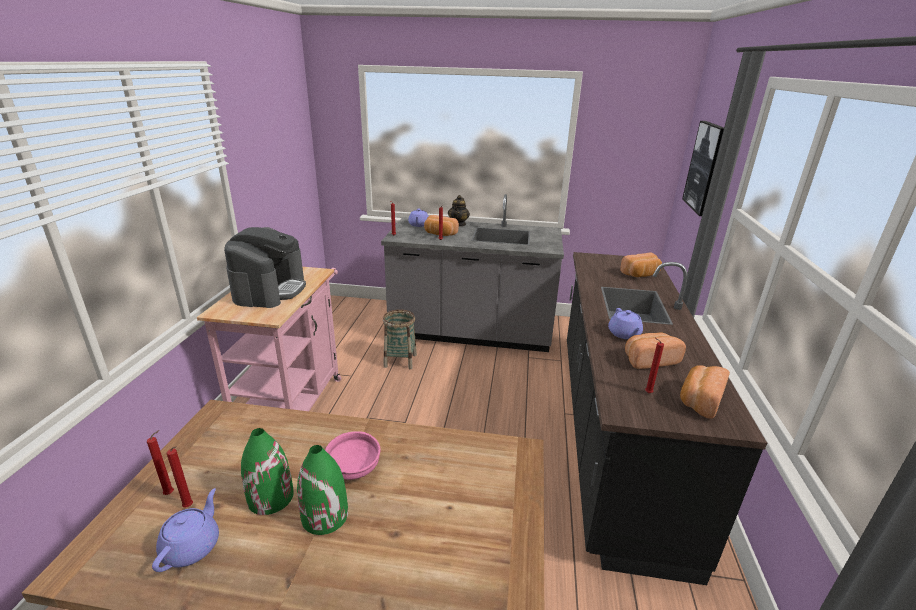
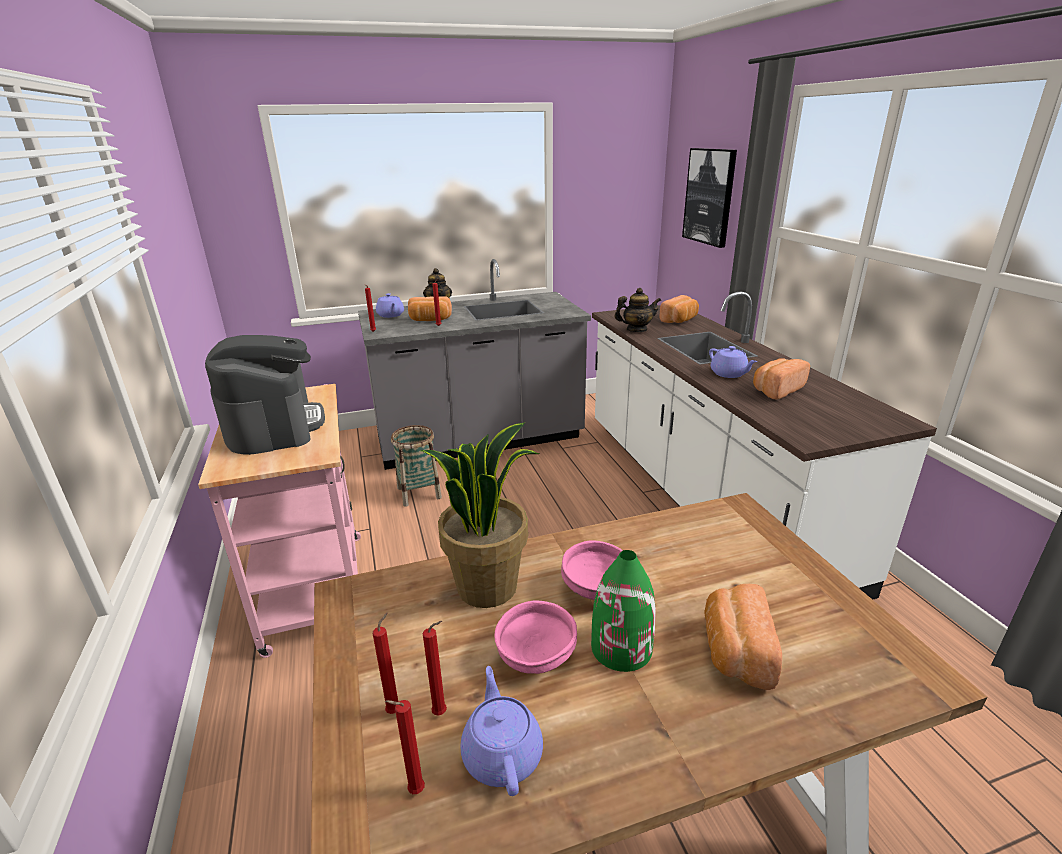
camera: 25 degrees left, 0 degrees up
(270, 497) = (535, 656): green vase -> pink bowl
(293, 439) = (487, 586): none -> potted plant
(592, 275) = (636, 330): none -> teapot
(613, 434) = (703, 497): black counter -> white counter
(647, 393) = (808, 417): red candle -> red candle (413, 791)
(699, 400) = (853, 411): bread -> bread (734, 651)

